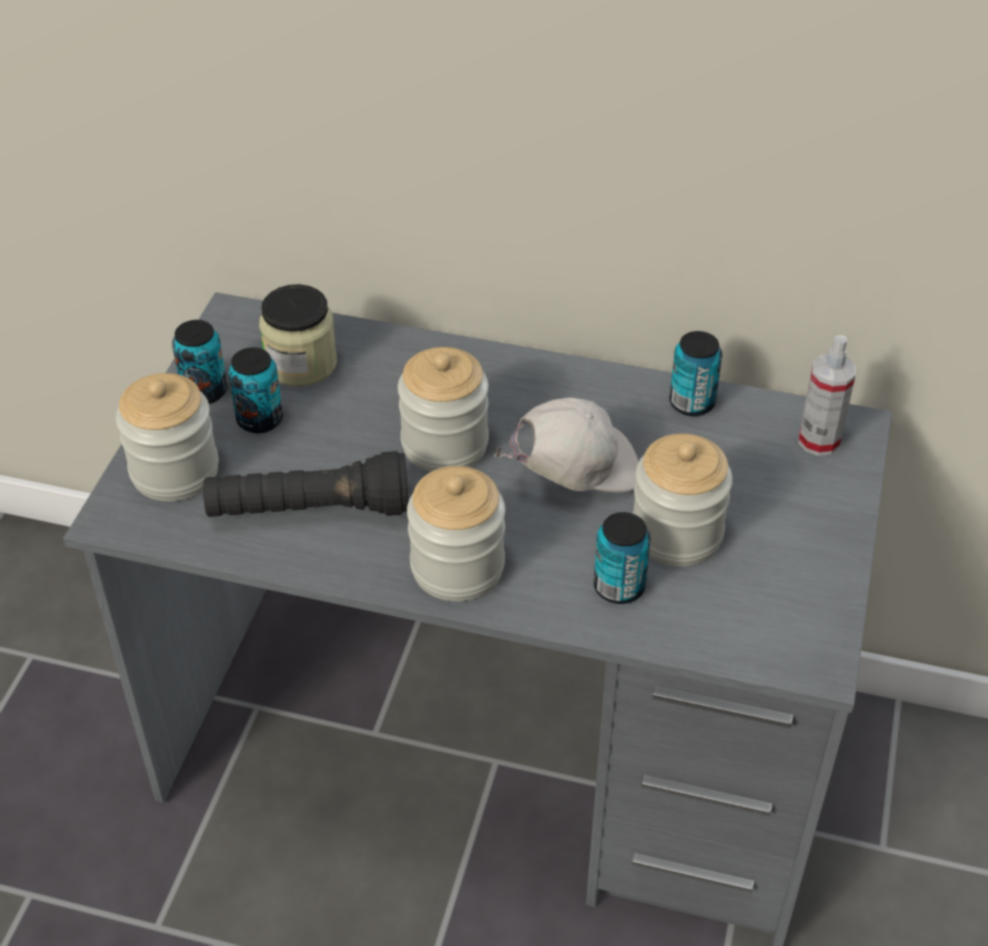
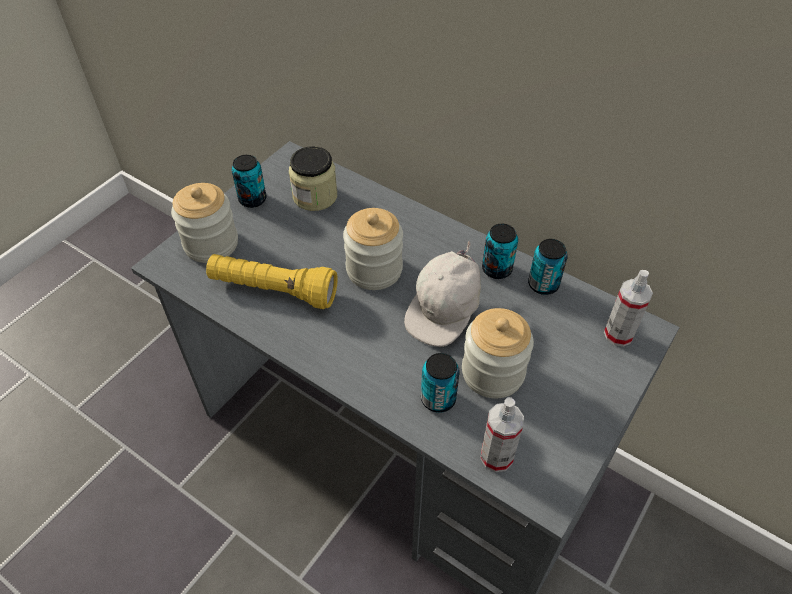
camera: 20 degrees right, 5 degrees up
(260, 419) = (274, 225): can -> can (497, 269)
(309, 511) = (273, 291): black flashlight -> yellow flashlight
(457, 567) = (343, 354): jar -> none
(574, 474) = (445, 312): white cap -> white cap turned 120 degrees clockwise
(729, 635) = (496, 457): none -> spray bottle

